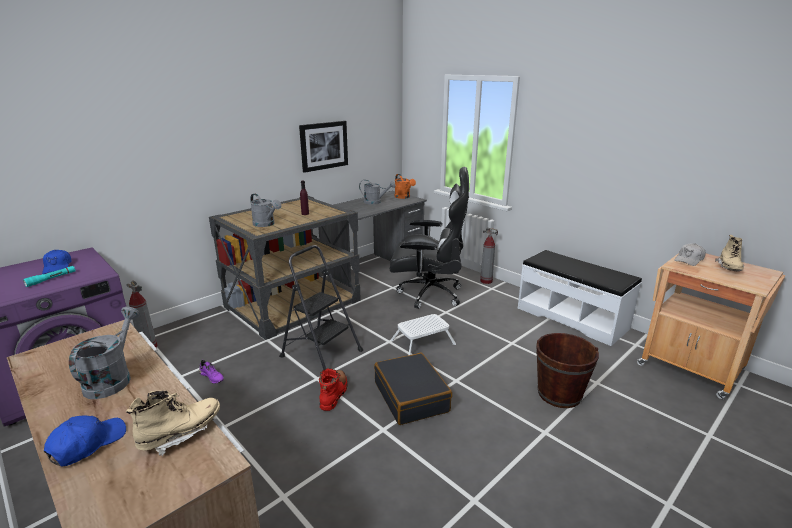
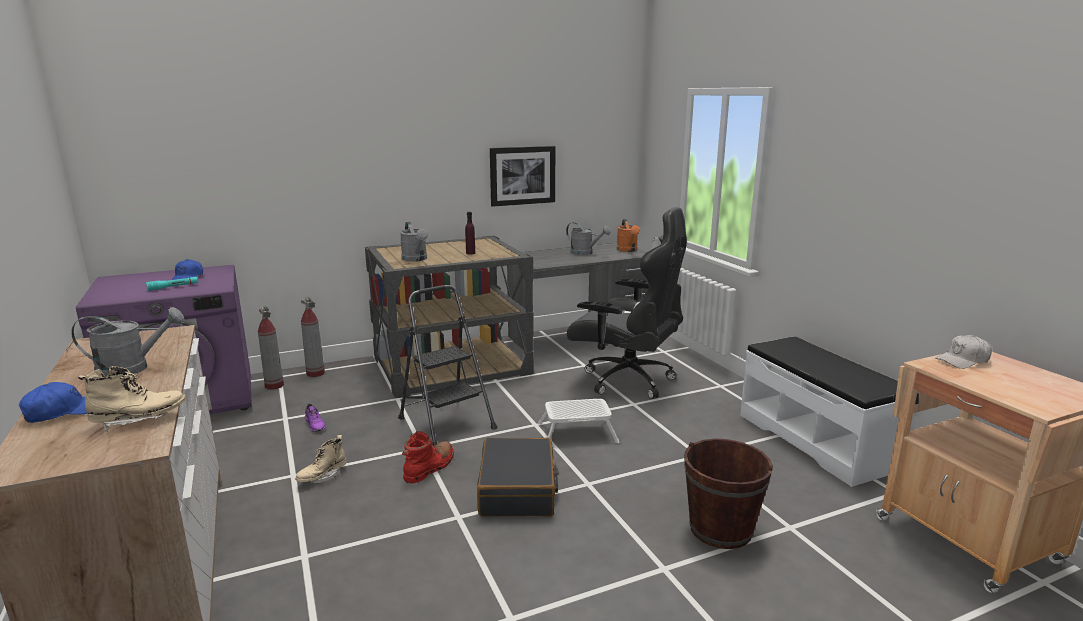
camera: 20 degrees right, 5 degrees down
(112, 378) = (132, 368): grey watering can -> grey watering can turned 45 degrees clockwise
(486, 281) = (719, 376): fire extinguisher -> fire extinguisher (315, 373)
(729, 268) = (1024, 379): beige boot -> beige boot (322, 477)

